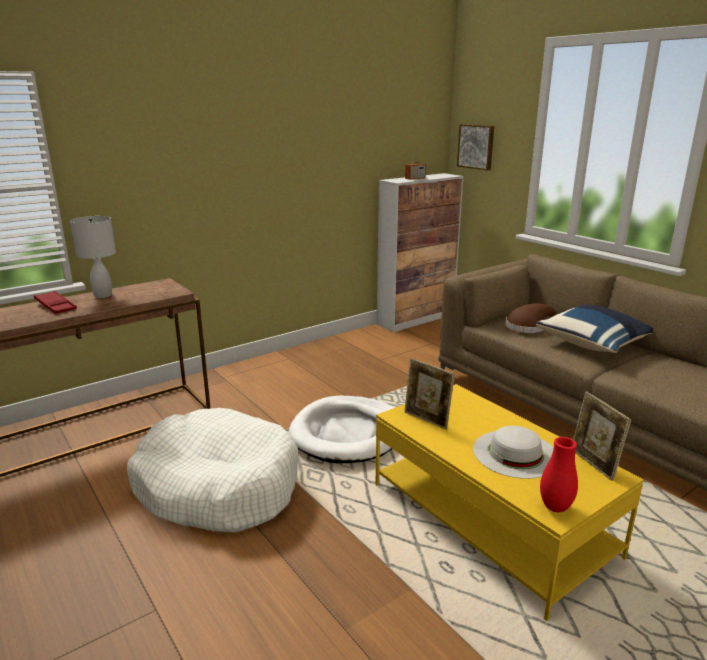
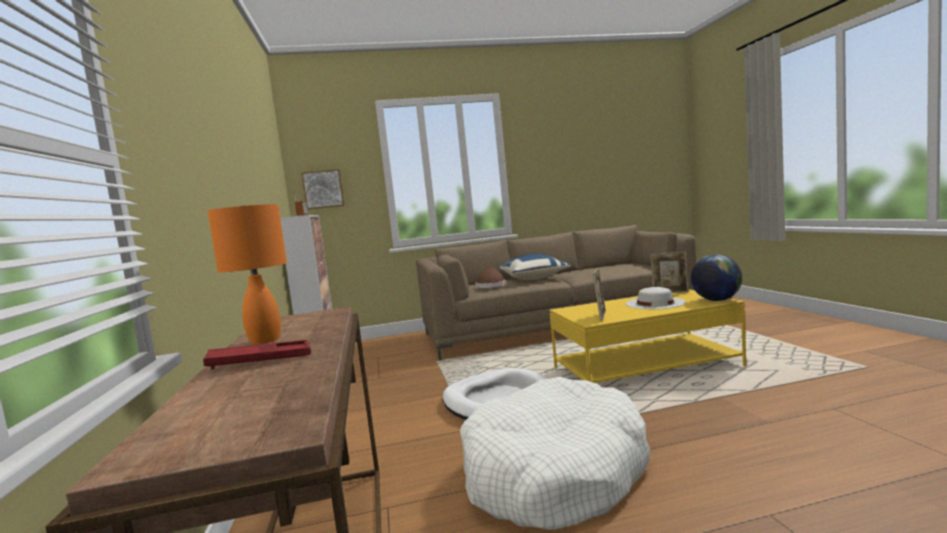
camera: 65 degrees left, 15 degrees down
(103, 295) = (264, 340): white table lamp -> orange table lamp
(427, 420) = (601, 316): picture frame -> picture frame turned 45 degrees counterclockwise
(555, 507) = (716, 300): red vase -> globe

